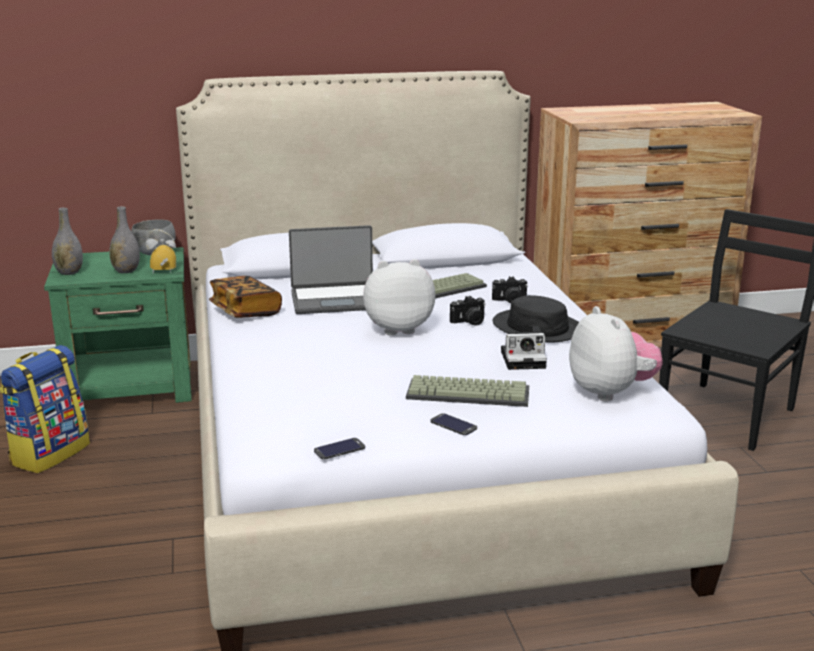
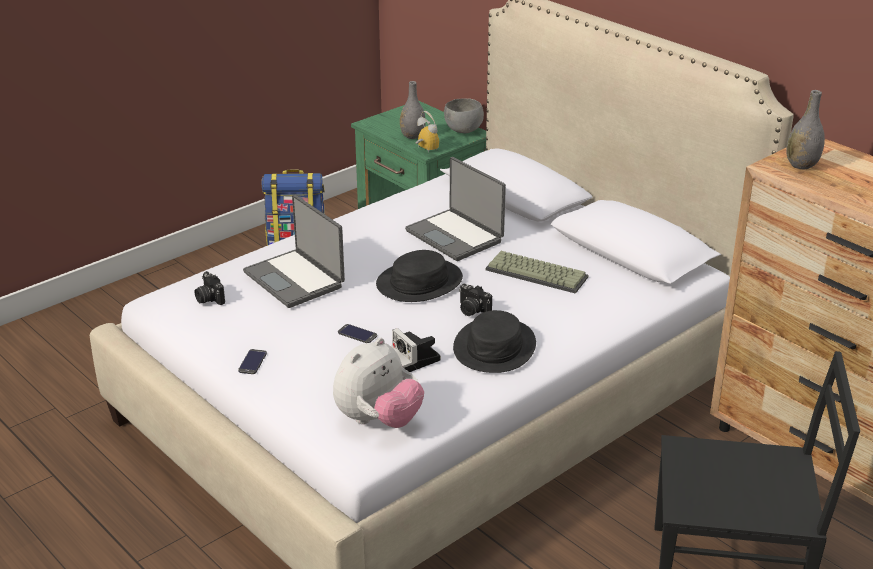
camera: 60 degrees right, 10 degrees up
(69, 272) = (385, 120): grey vase -> grey vase (801, 165)
(245, 311) = (390, 210): book -> none
(323, 372) = (295, 279): none -> laptop
(339, 449) = (178, 329): phone -> phone (357, 334)
(397, 328) = (419, 282): plush toy -> black hat
(469, 393) = (317, 352): keyboard -> none
(510, 301) = (550, 315): camera -> camera (209, 298)

